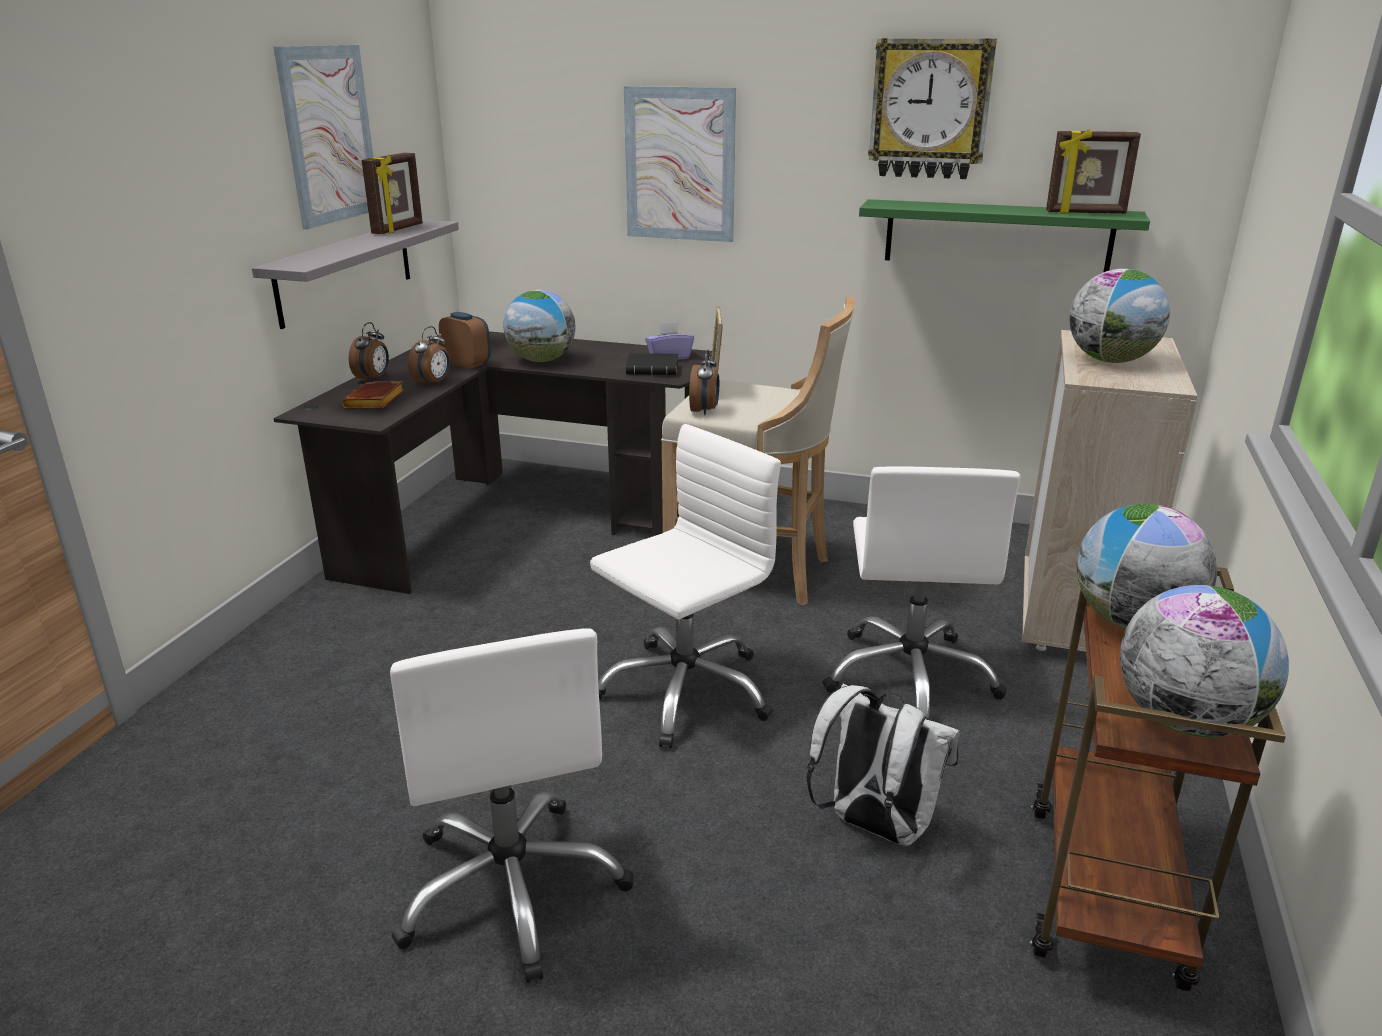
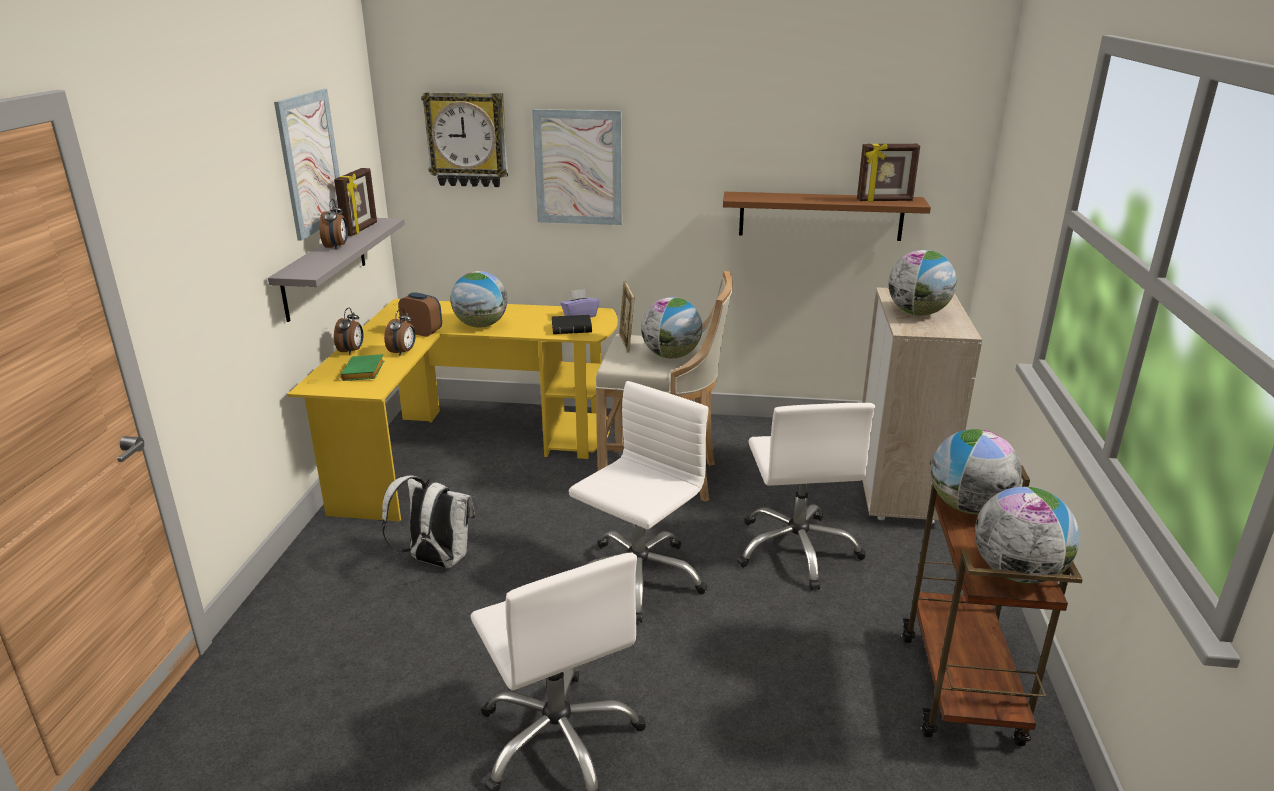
camera: 10 degrees left, 0 degrees up
(375, 402) = (364, 373): brown book -> green book
(516, 518) = (463, 449): black desk -> yellow desk
(704, 411) = (626, 363): alarm clock -> alarm clock (337, 247)
(767, 406) = (671, 356): none -> globe
(874, 826) = (799, 662): white backpack -> white backpack (435, 561)
(930, 109) = (768, 126): wall clock -> wall clock (467, 139)
(997, 236) = (820, 216): green shelf -> brown shelf

